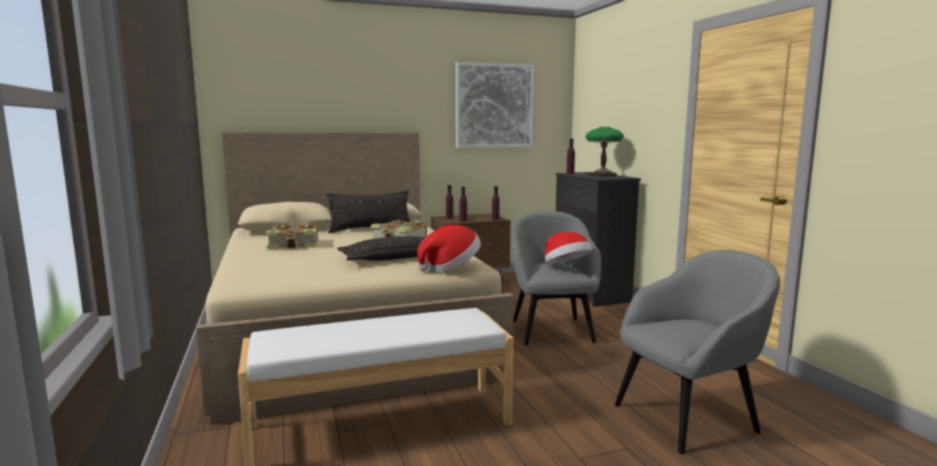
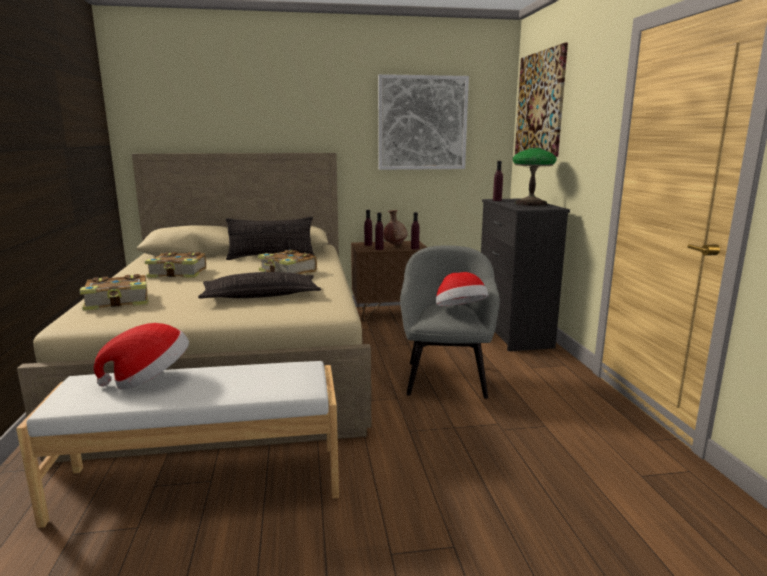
camera: 10 degrees right, 5 degrees up
(262, 268) = (118, 302): none -> book
(450, 267) = (307, 311): hat -> hat (150, 379)
(474, 217) = (395, 245): none -> brown vase
(601, 90) = (540, 104): none -> picture
(687, 417) = (548, 511): grey armchair -> none

